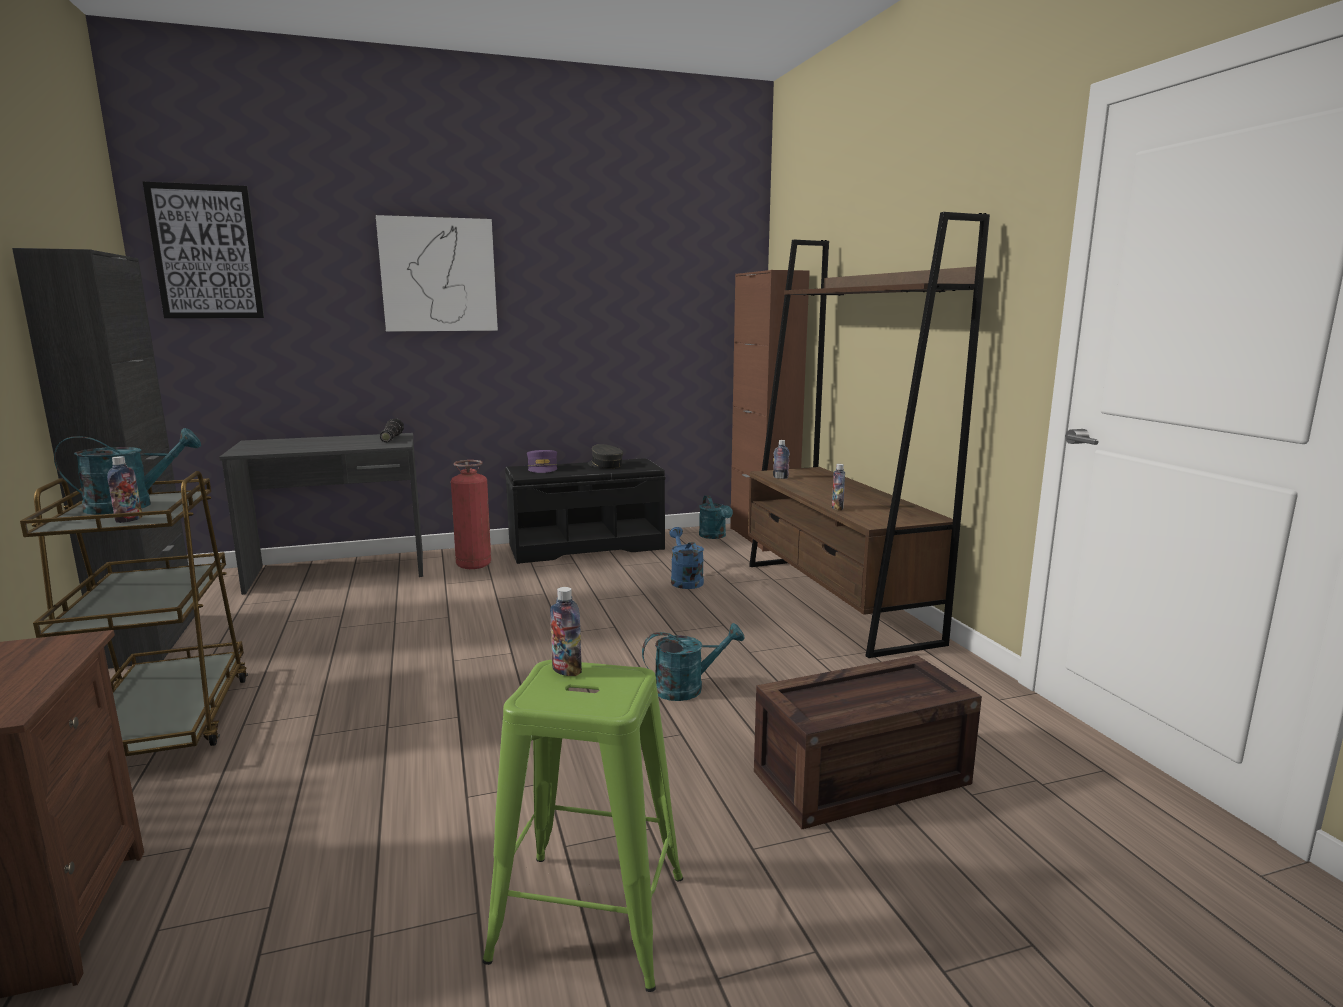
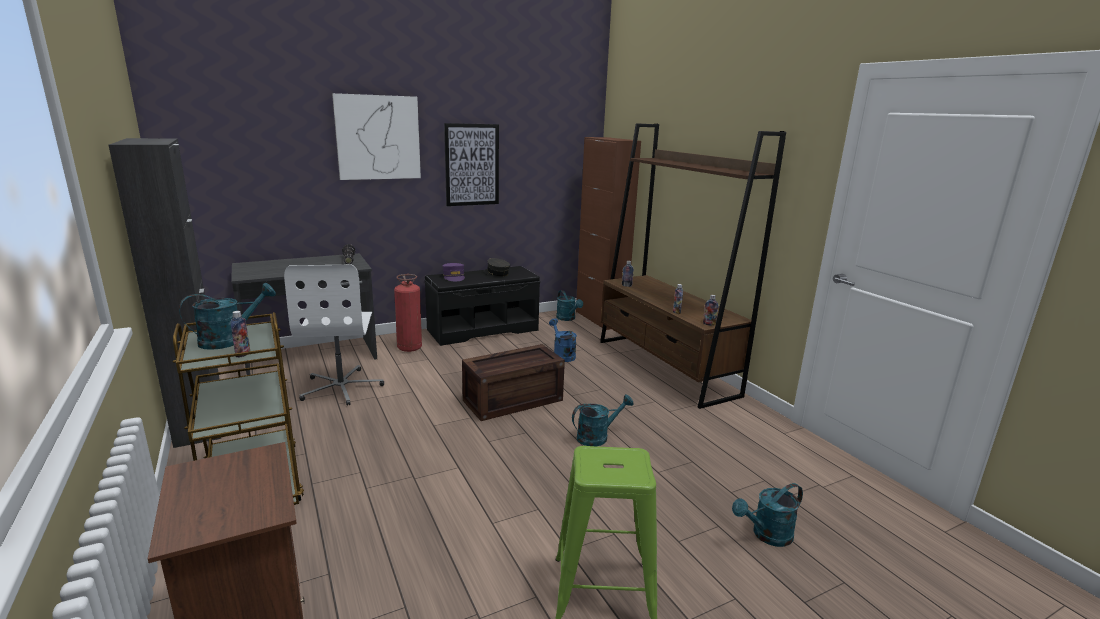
camera: 10 degrees left, 5 degrees up
(206, 252) = (202, 121): picture -> picture (472, 165)
(356, 608) = (342, 387): none -> white office chair
(566, 670) = (597, 453): bottle -> bottle (709, 324)
(862, 775) = (723, 489): crate -> crate (513, 399)
(912, 853) = (767, 535): none -> turquoise watering can

